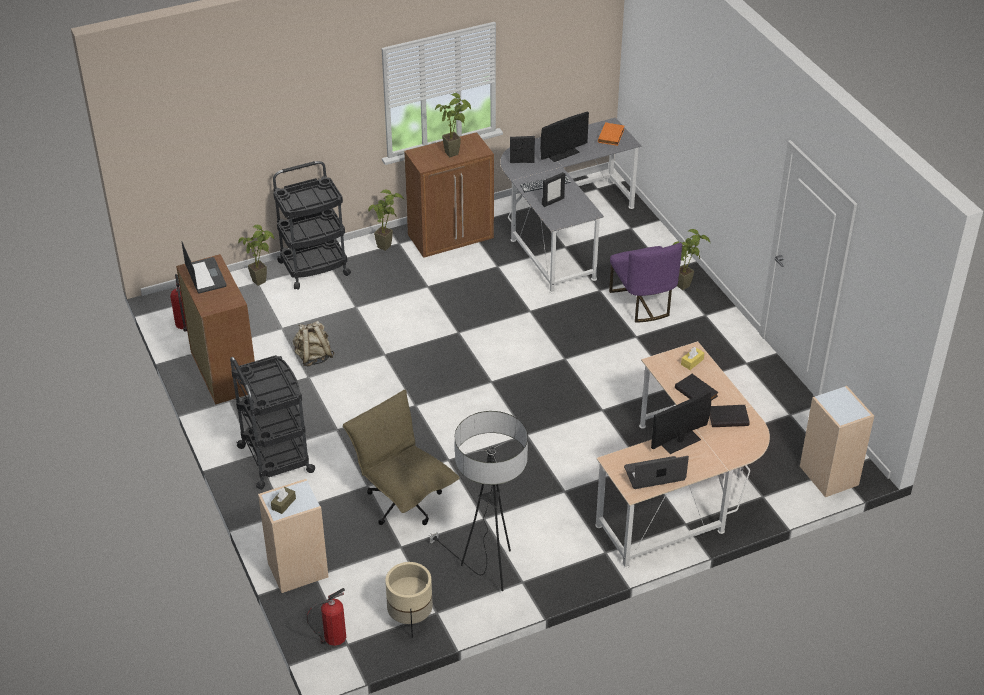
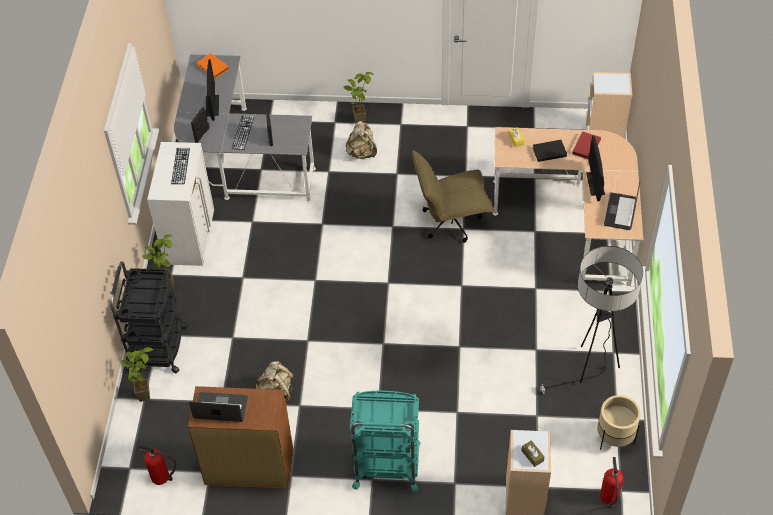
camera: 60 degrees left, 10 degrees up
(276, 459) = (387, 465): black cart -> turquoise cart
(404, 502) = (490, 394): beige office chair -> beige office chair (451, 221)
(451, 236) = (189, 235): brown cabinet -> white cabinet
(457, 153) = (180, 166): potted plant -> keyboard
(642, 303) = (362, 153): purple chair -> beige backpack
(728, 417) = (585, 147): black book -> red book

